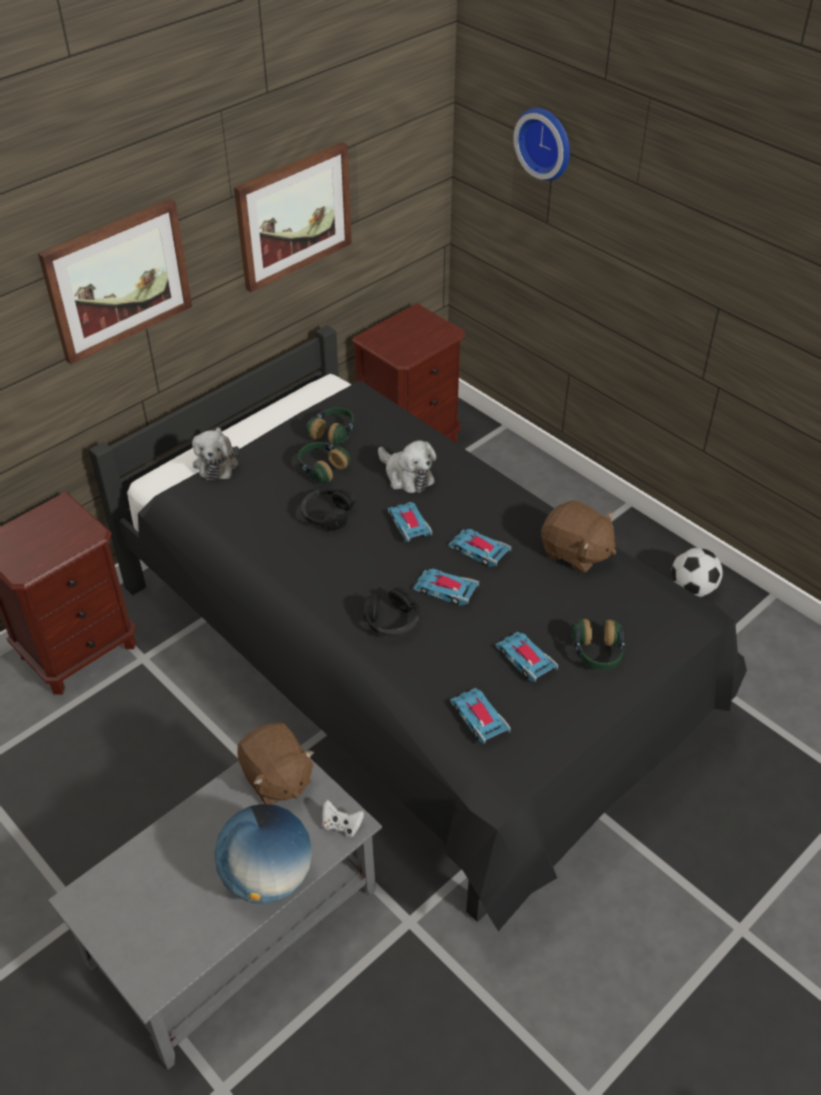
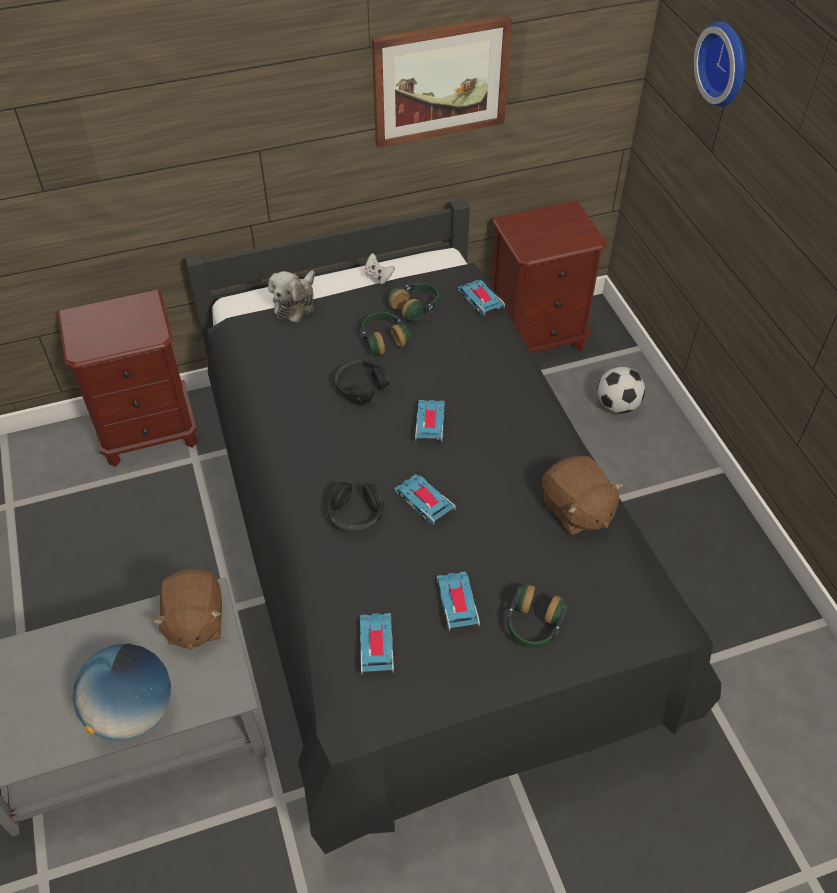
camera: 25 degrees right, 5 degrees up
(117, 280) = (230, 104): picture -> none
(342, 825) = (223, 691): white game controller -> white game controller (378, 276)
(406, 476) = (457, 373): plush toy -> none
(478, 550) = (480, 473): toy car -> toy car (480, 300)
(692, 589) = (739, 582): football -> football (617, 405)

